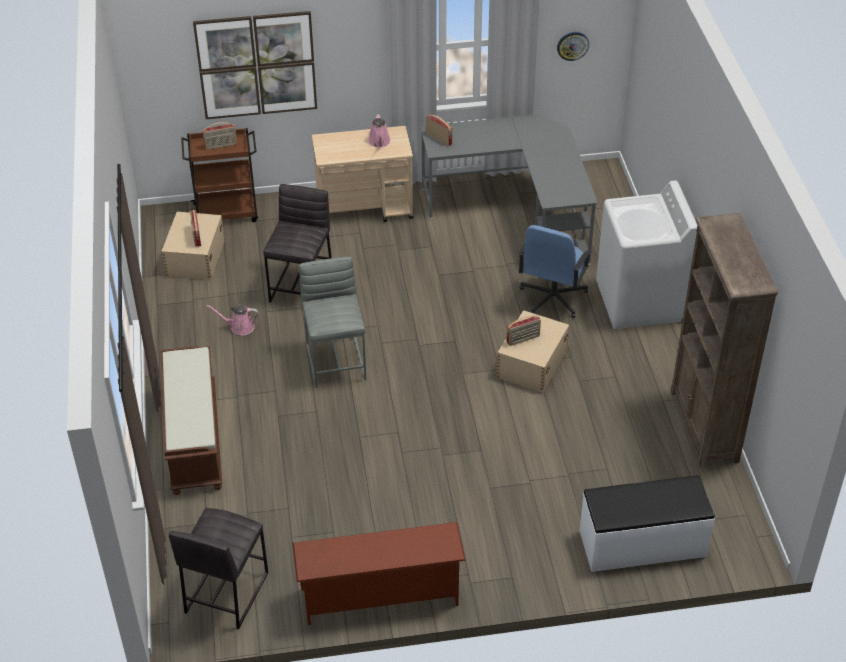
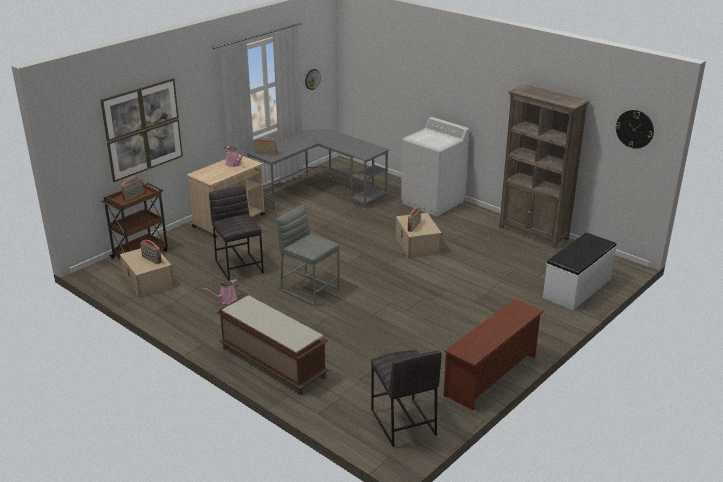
camera: 40 degrees left, 15 degrees down
(552, 298) = (388, 217): blue office chair -> none
(805, 371) = (635, 129): none -> wall clock

